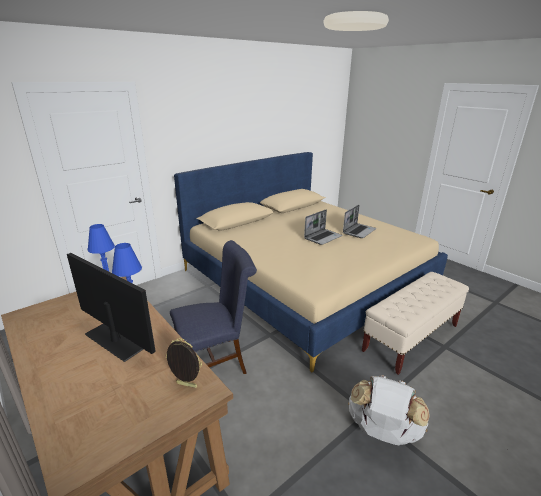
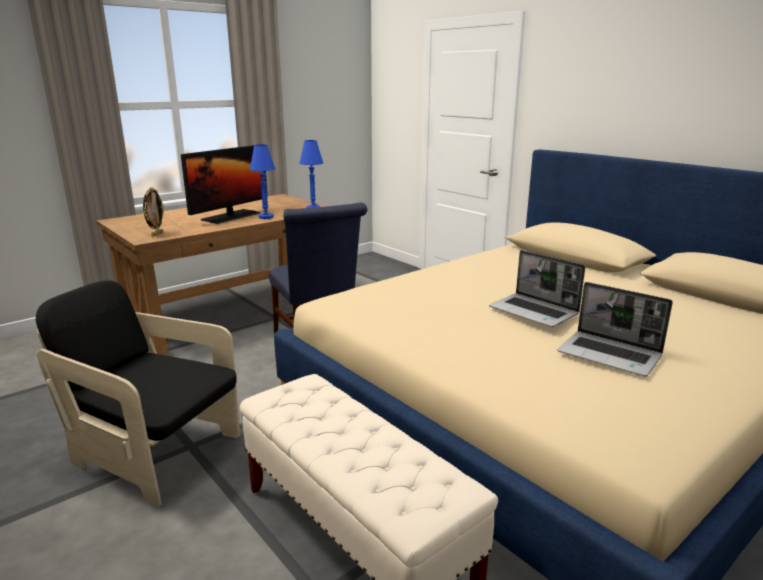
camera: 90 degrees right, 5 degrees down
(382, 431) = (155, 453): white backpack -> black armchair

